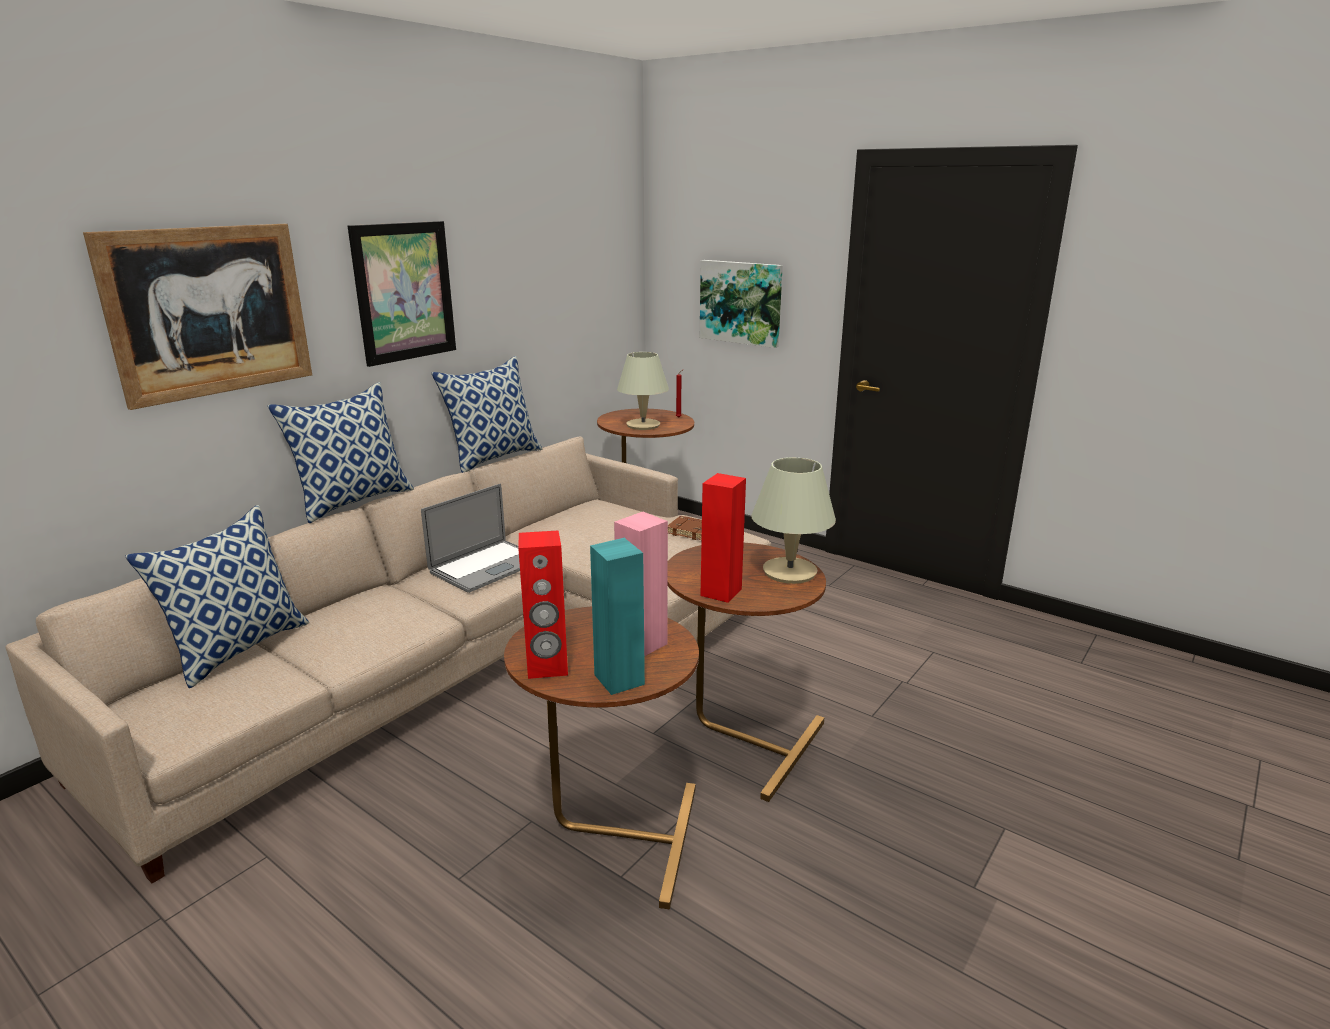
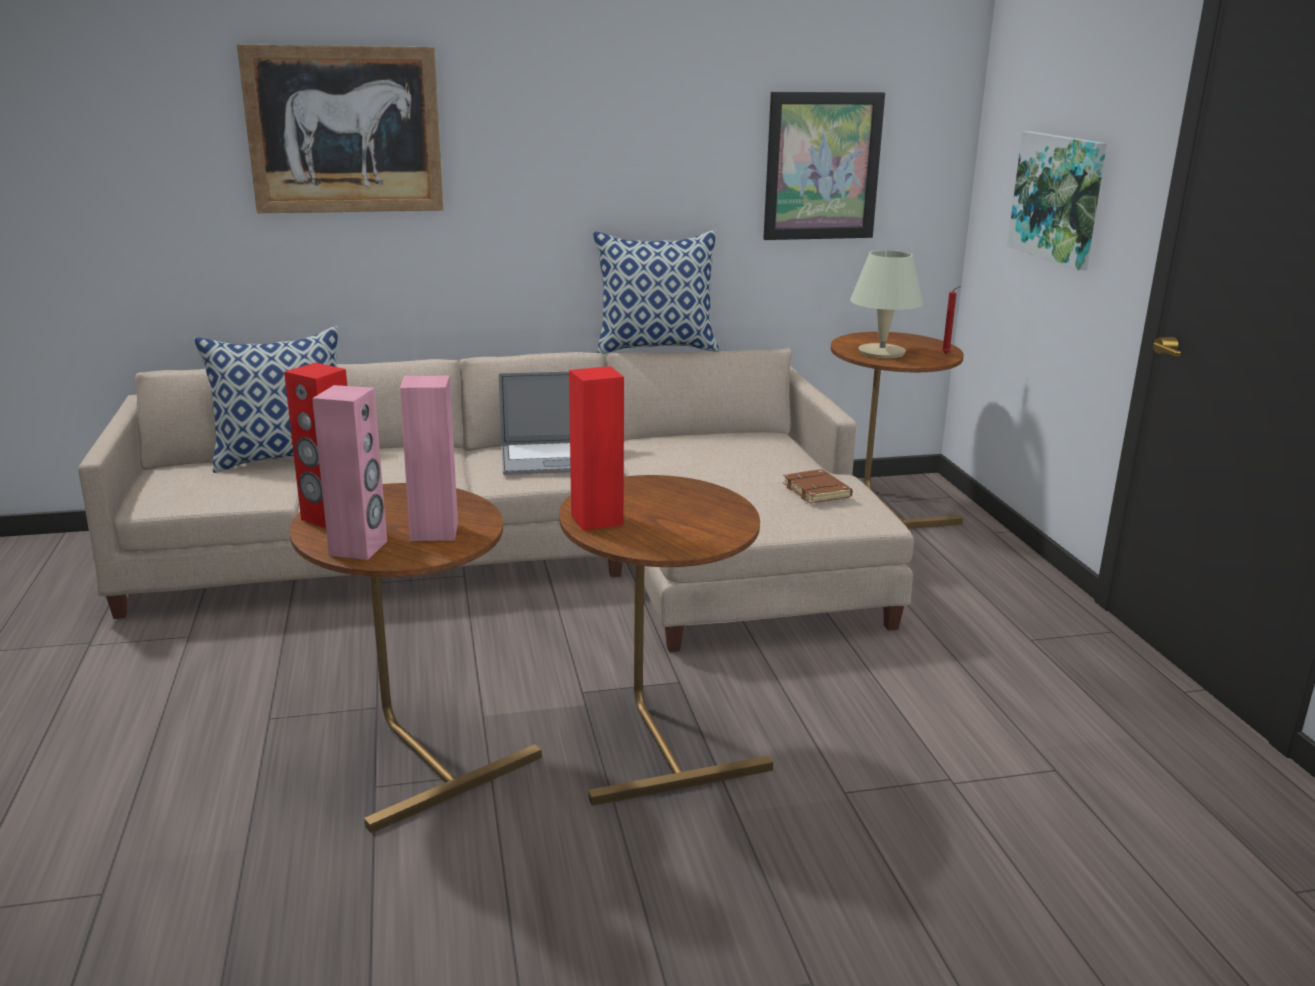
camera: 40 degrees right, 0 degrees up
(354, 501) = (461, 353): pillow -> none
(404, 292) = (572, 134): picture -> picture (822, 166)
(620, 679) = (359, 548): turquoise speaker -> pink speaker
(789, 572) = (707, 529): beige table lamp -> none

